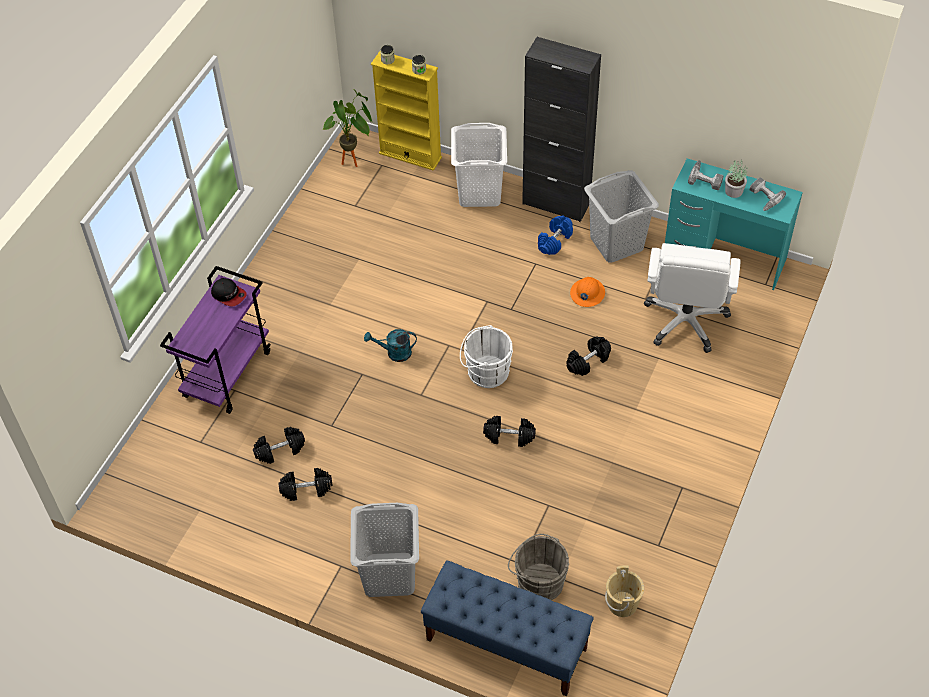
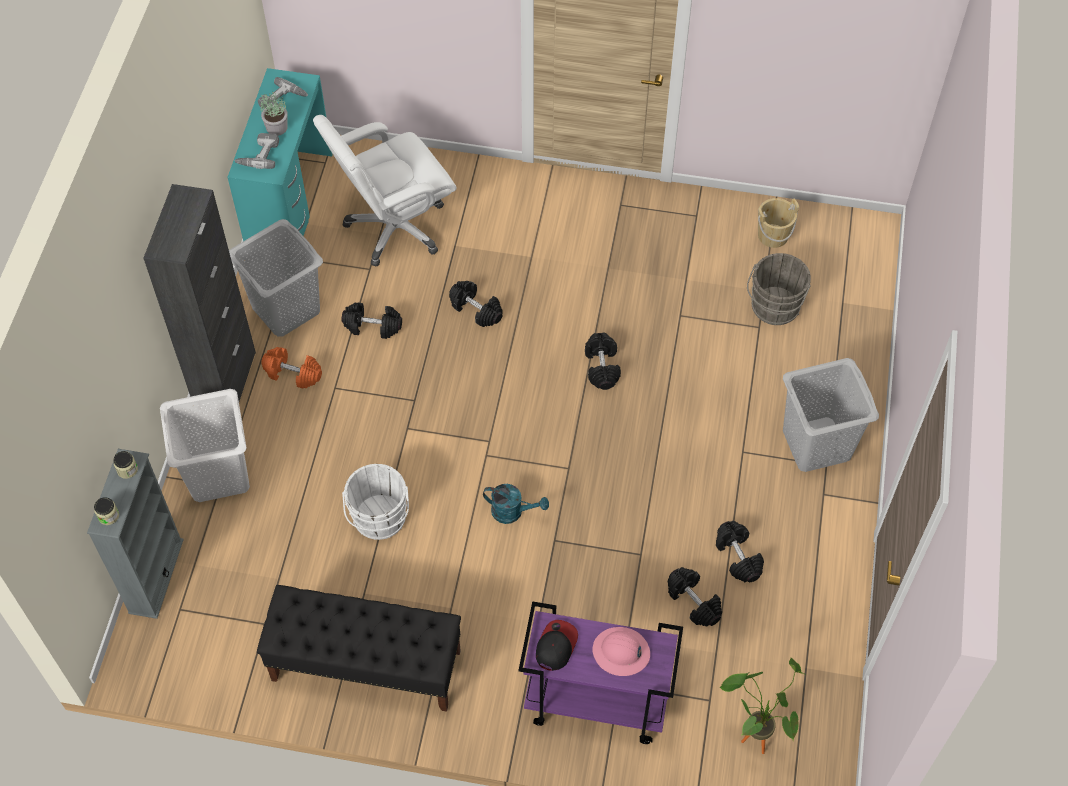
camera: 105 degrees left, 5 degrees up
(208, 329) = (621, 652): none -> pink hard hat
(305, 253) = (365, 665): none -> black bench
(355, 162) = (177, 647): potted plant -> potted plant (753, 735)
(394, 353) = (513, 512): turquoise watering can -> turquoise watering can turned 60 degrees counterclockwise
(410, 155) = (155, 576): yellow bookcase -> grey bookcase
(485, 372) = (517, 408): white bucket -> white bucket (379, 520)
(506, 644) = (854, 323): blue bench -> none
(554, 241) = (292, 374): blue dumbbell -> orange dumbbell
(587, 293) = (372, 327): orange hard hat -> black dumbbell
(685, 321) = (395, 228): white office chair -> white office chair turned 150 degrees clockwise

